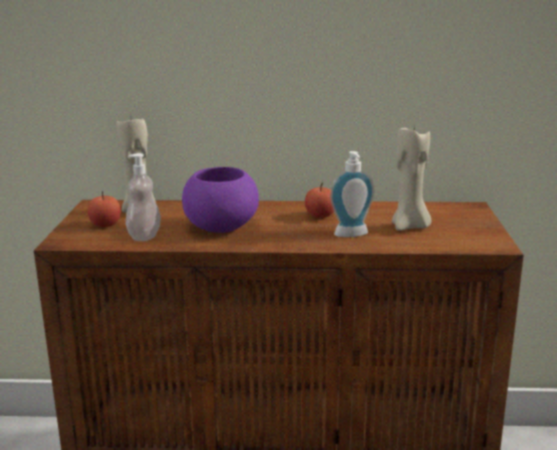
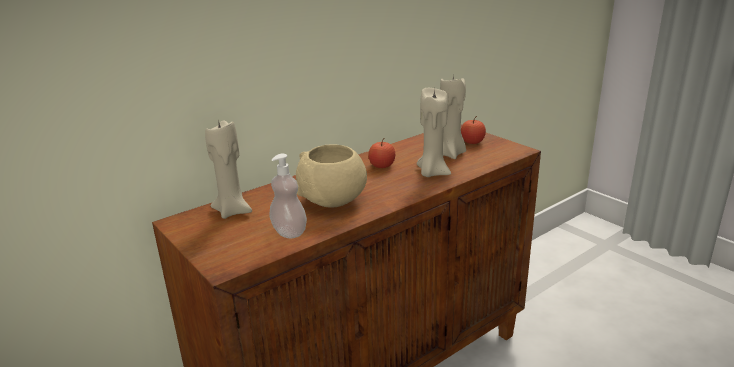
camera: 40 degrees left, 5 degrees up
(105, 225) = (231, 236): apple -> apple (472, 142)
(221, 227) = (333, 201): purple bowl -> beige bowl
(352, 235) = (432, 173): soap dispenser -> beige candle

